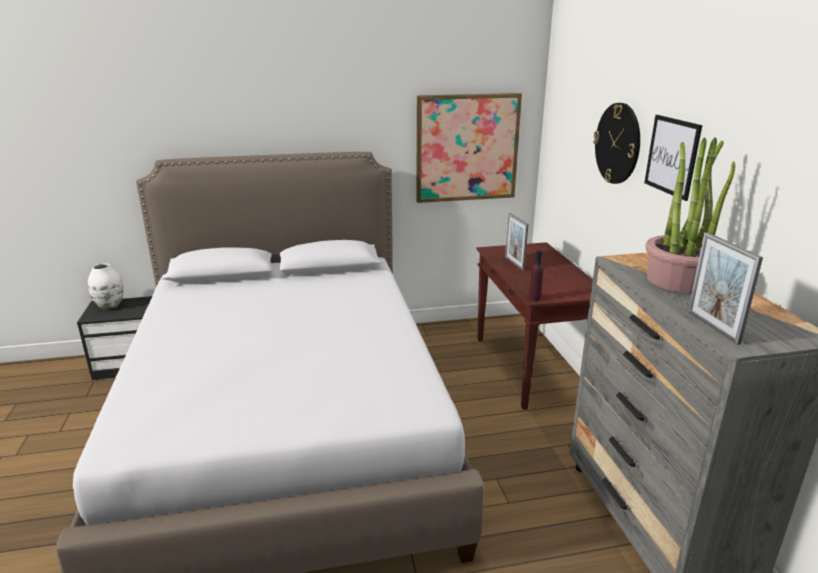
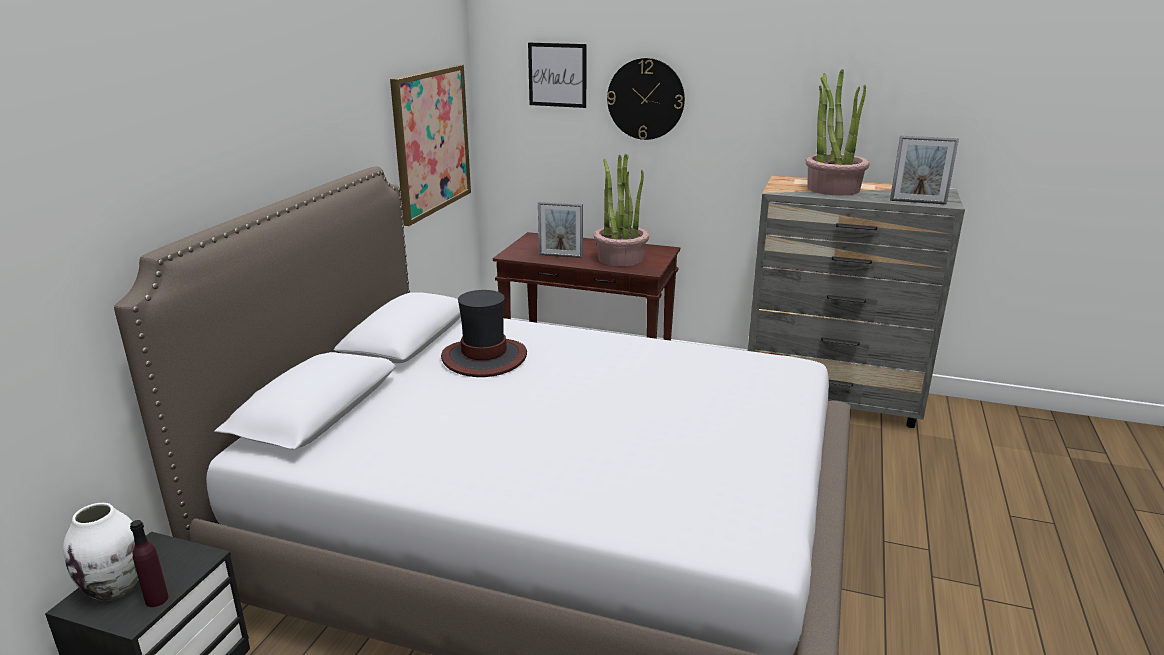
camera: 60 degrees left, 0 degrees up
(321, 292) = (484, 358): none -> hat
(534, 298) = (650, 271): purple bottle -> purple bottle (157, 599)
(545, 282) = (620, 258): none -> potted plant
(672, 156) = (735, 98): picture -> picture (557, 75)

